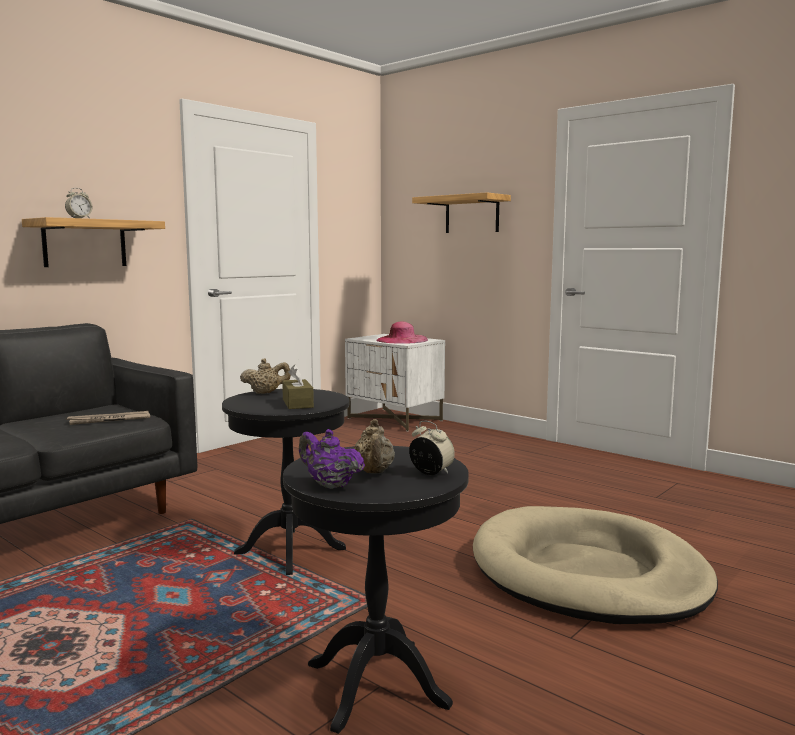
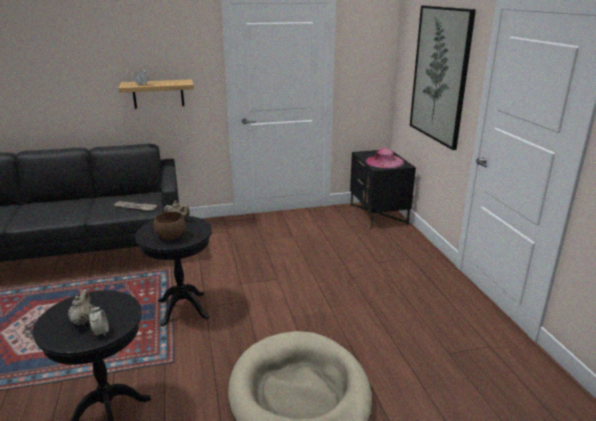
camera: 35 degrees right, 15 degrees up
(297, 403) = (171, 237): brown tissue box -> brown bowl
(329, 485) = (50, 323): purple teapot -> none
(373, 472) = (82, 320): beige teapot -> beige teapot turned 150 degrees clockwise
(395, 419) = (378, 214): white nightstand -> black nightstand
(472, 214) = (440, 75): shelf -> picture

